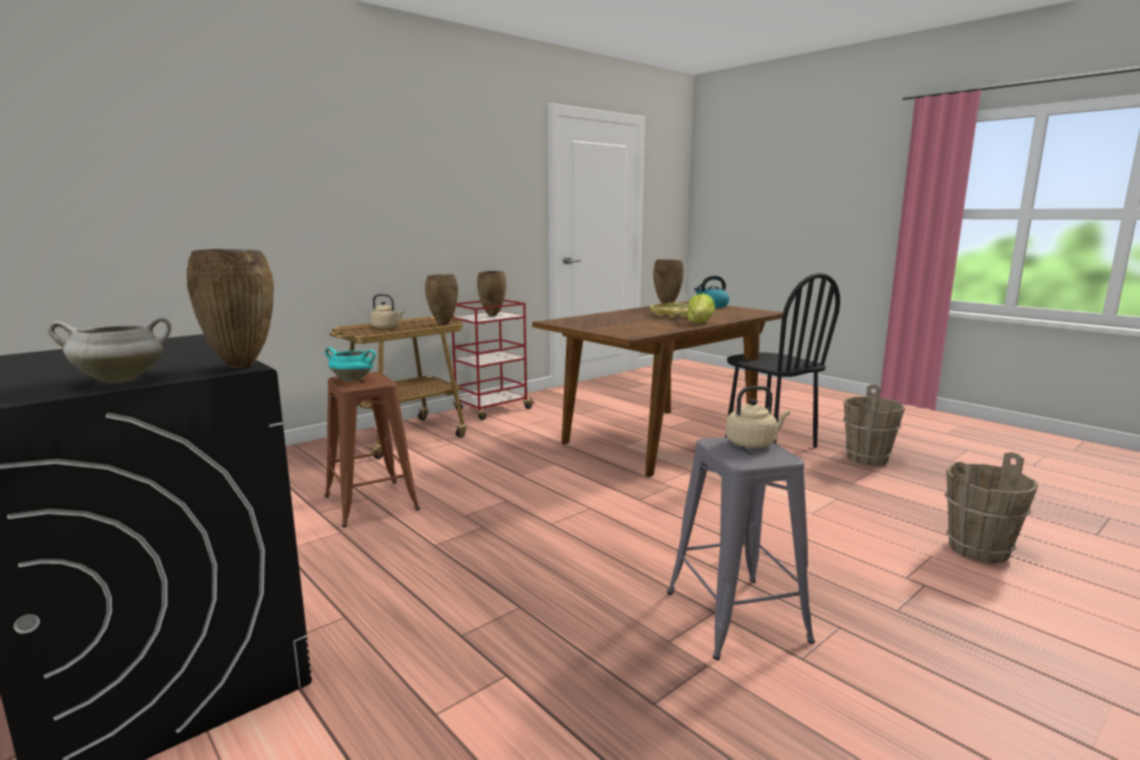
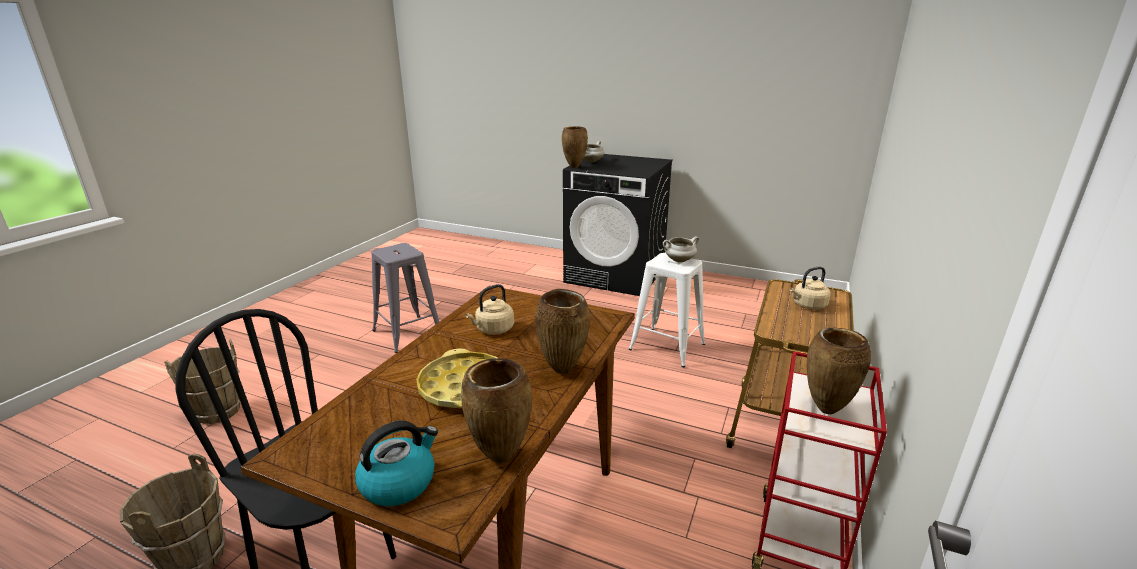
camera: 155 degrees right, 10 degrees up
(353, 380) = (679, 261): turquoise cooking pot -> white cooking pot
(371, 503) = (667, 347): brown stool -> white stool
(442, 324) = (778, 329): brown vase -> brown vase (563, 370)
(700, 322) = (423, 353): lettuce -> none
(753, 443) = (393, 254): beige kettle -> beige kettle (493, 330)

